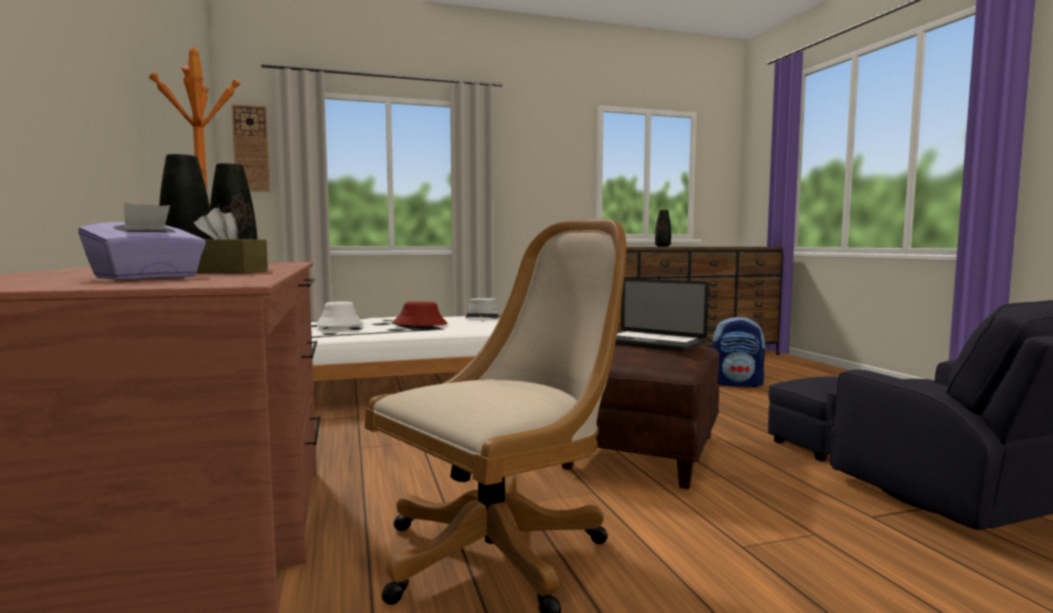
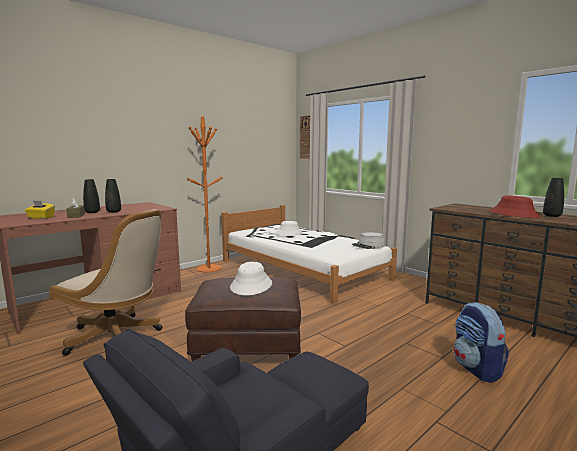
camera: 65 degrees right, 5 degrees up
(148, 278) = (41, 218): purple tissue box -> yellow tissue box
(420, 324) = (317, 241): red hat -> red hat (514, 214)
(650, 343) = (251, 285): laptop -> white hat

